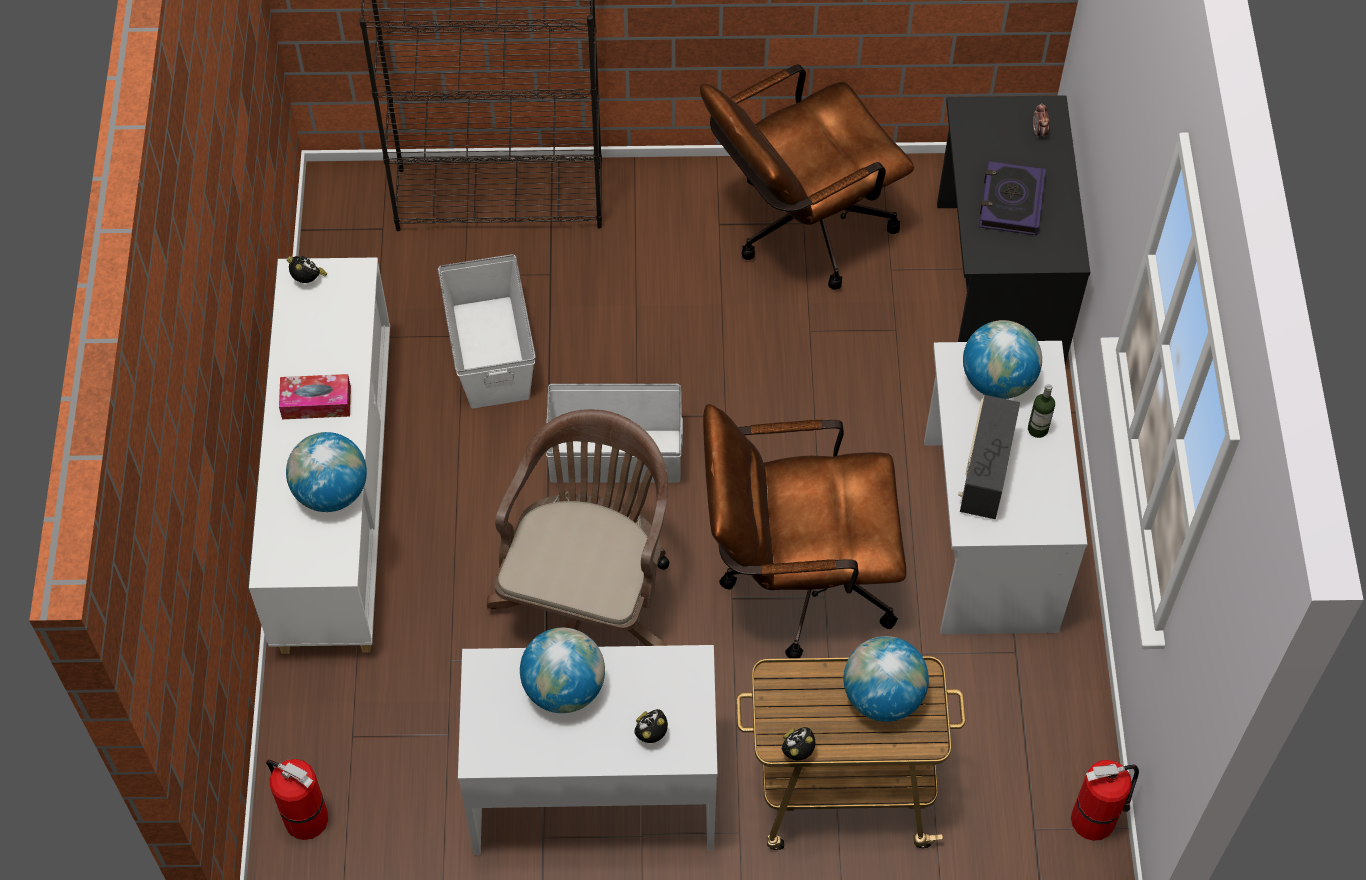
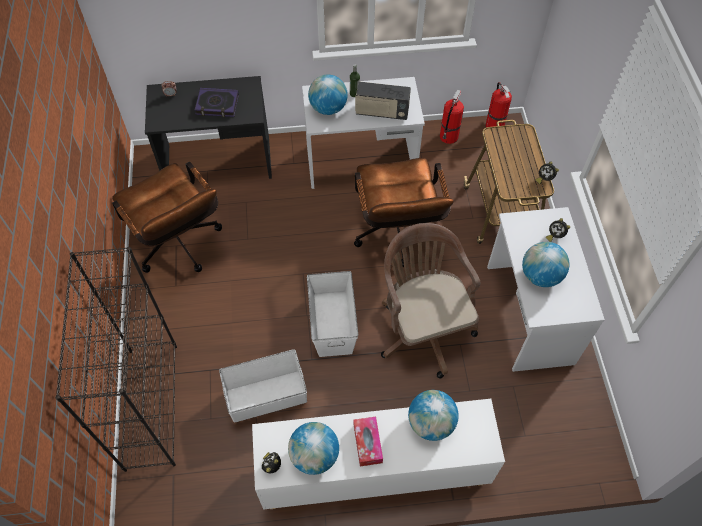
camera: 95 degrees left, 0 degrees up
(304, 818) = (577, 454): fire extinguisher -> fire extinguisher (448, 137)
(588, 601) = (422, 327): brown office chair -> brown office chair turned 60 degrees clockwise
(882, 697) = (507, 149): globe -> globe (314, 455)

